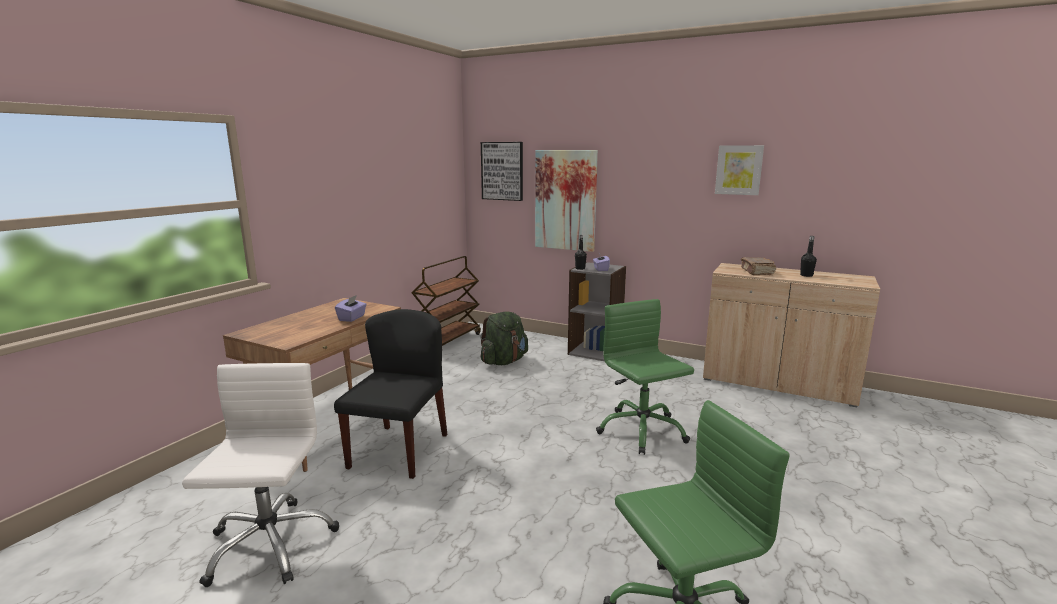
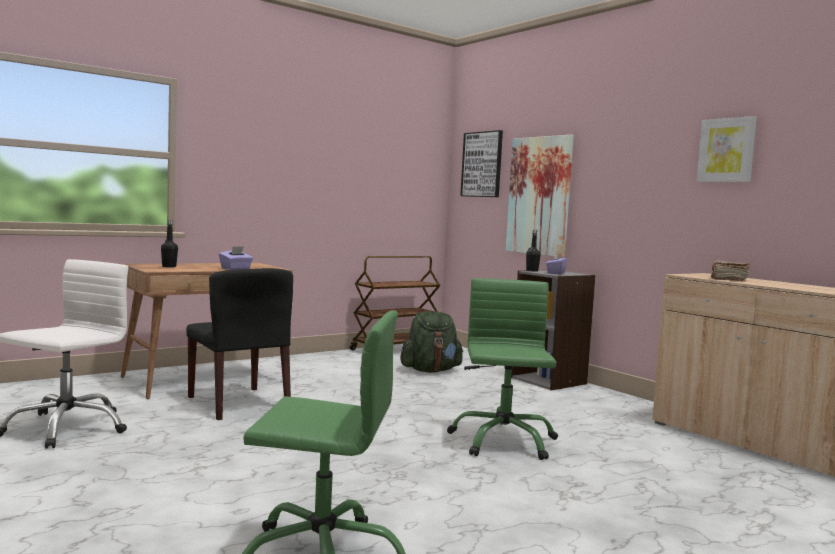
camera: 25 degrees right, 10 degrees down
(399, 450) = (239, 403): black chair -> black chair turned 105 degrees clockwise
(806, 275) = (795, 286): black bottle -> black bottle (169, 266)

